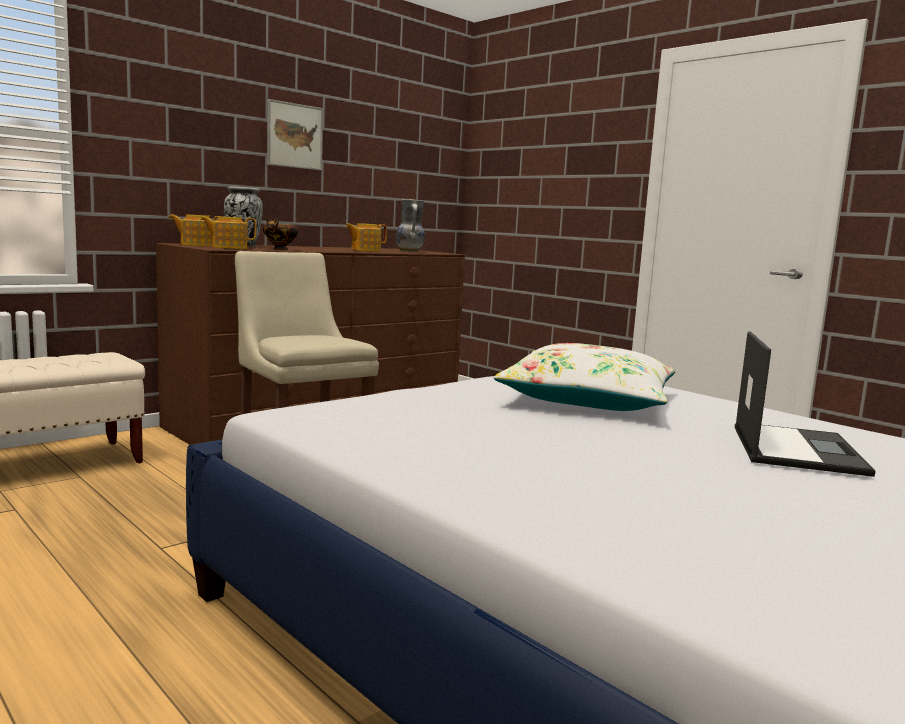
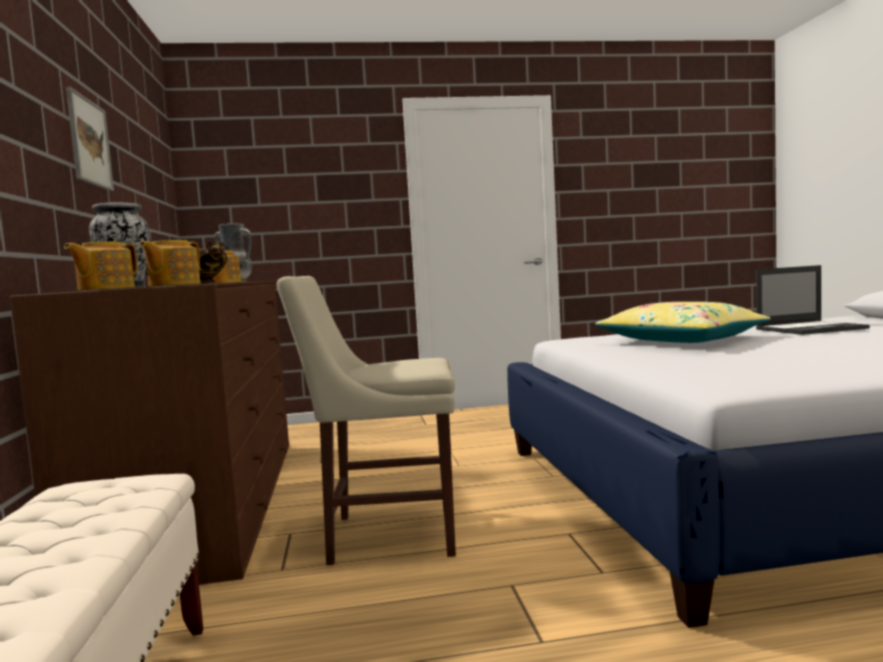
camera: 55 degrees left, 5 degrees down
(588, 399) = (681, 340): white pillow -> yellow pillow
(795, 449) = (811, 329): laptop -> laptop turned 120 degrees clockwise

